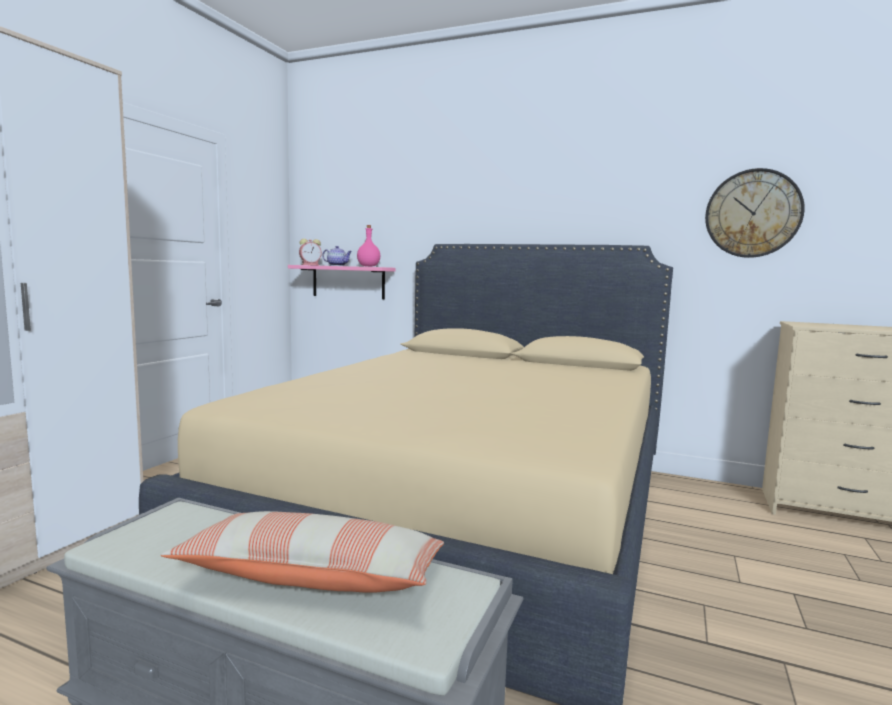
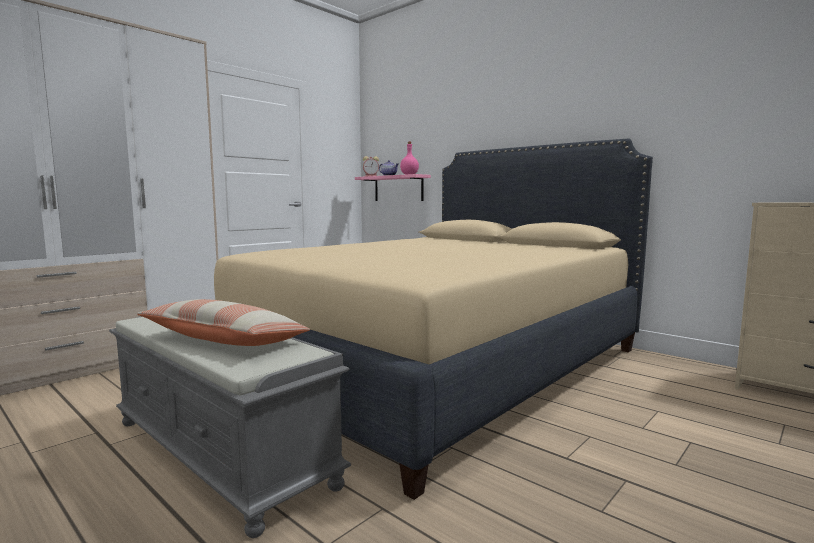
camera: 20 degrees right, 0 degrees up
(752, 213) = (733, 98): wall clock -> none

